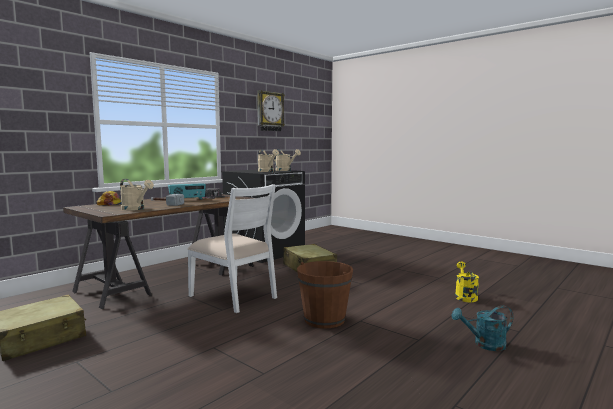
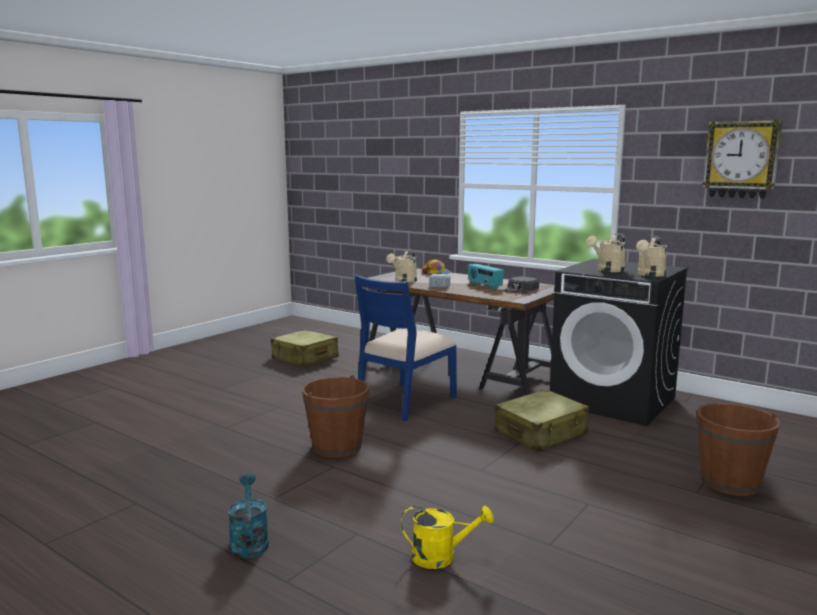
camera: 85 degrees right, 5 degrees up
(234, 296) = (405, 402): white chair -> blue chair
(369, 249) = (730, 483): none -> brown bucket

